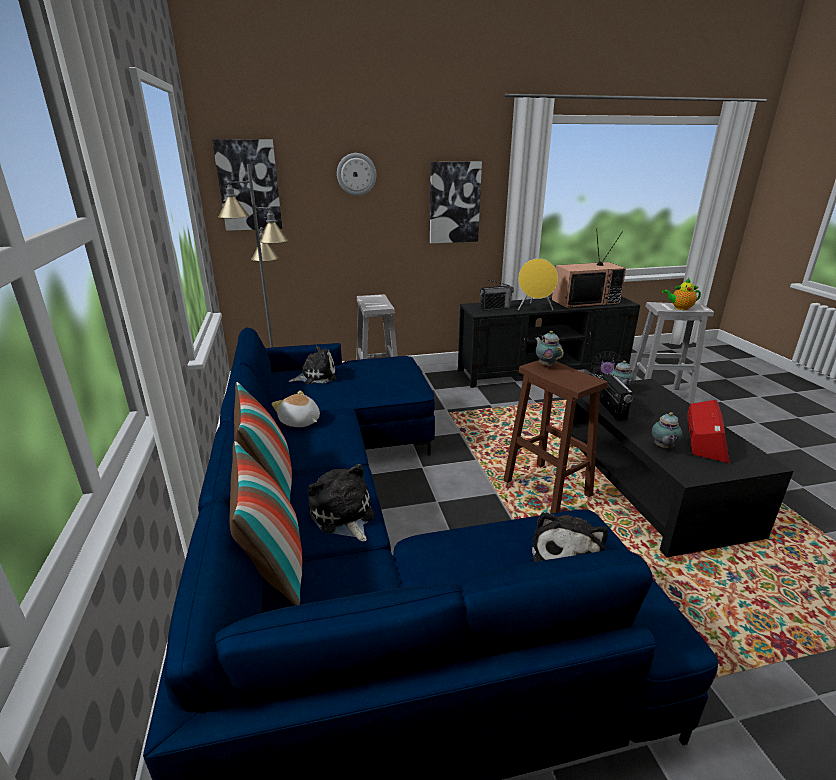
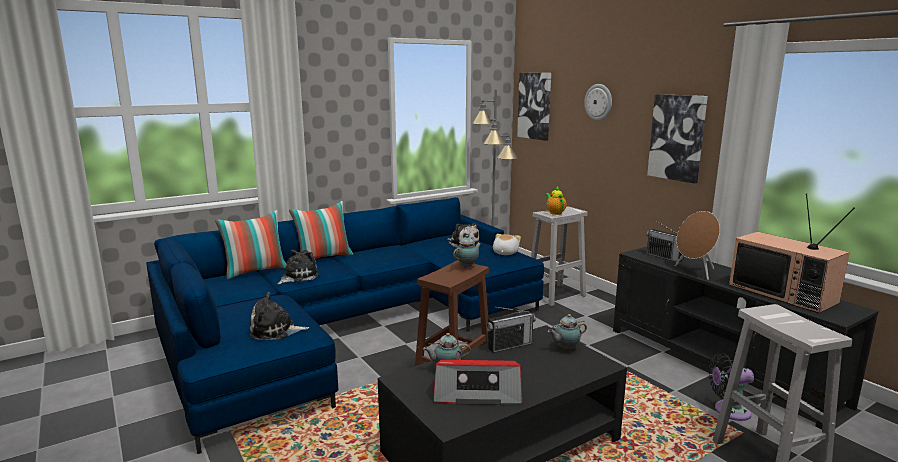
camera: 70 degrees right, 10 degrees down
(299, 422) = (393, 251): plush toy -> plush toy (504, 253)
(534, 309) = (695, 272): yellow speaker -> brown speaker
(680, 308) = (782, 323): teapot -> teapot (555, 212)

